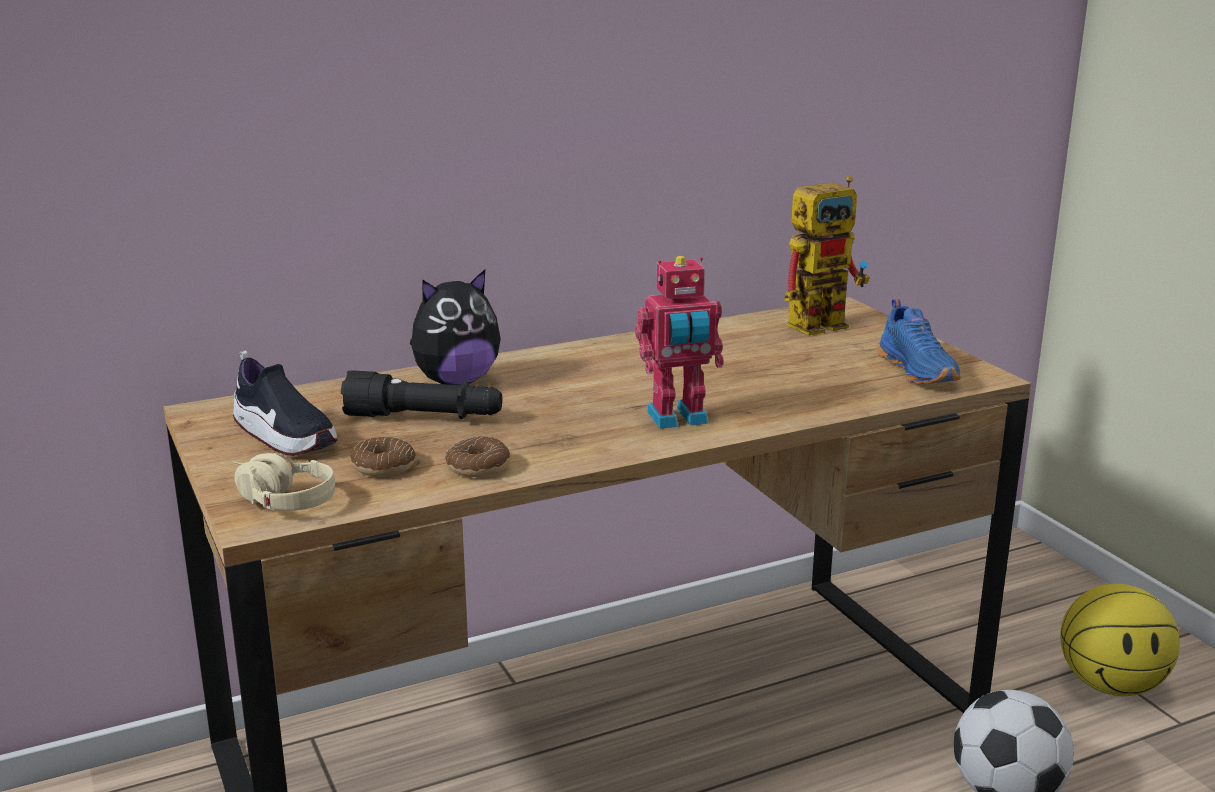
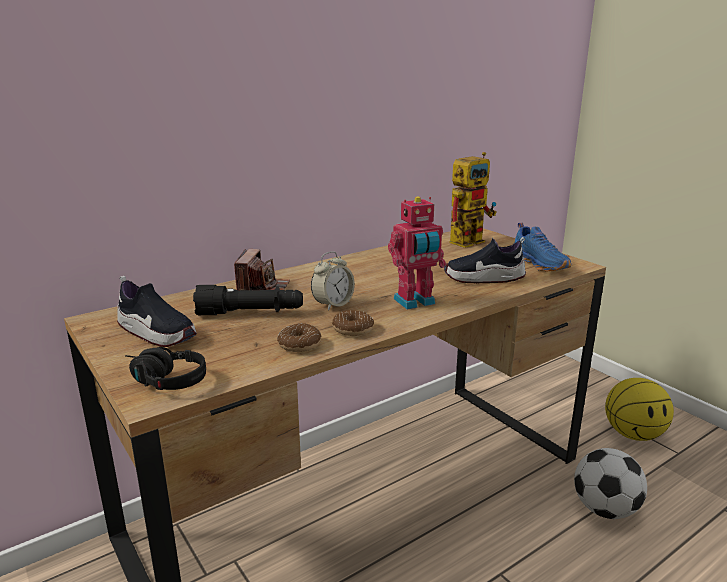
camera: 10 degrees left, 0 degrees up
(275, 500) = (161, 381): beige headphones -> black headphones
(383, 467) = (233, 349): donut -> donut (353, 329)
(455, 381) = (263, 288): plush toy -> camera
(551, 413) = (333, 304): none -> alarm clock
(809, 389) = (484, 278): none -> shoe

